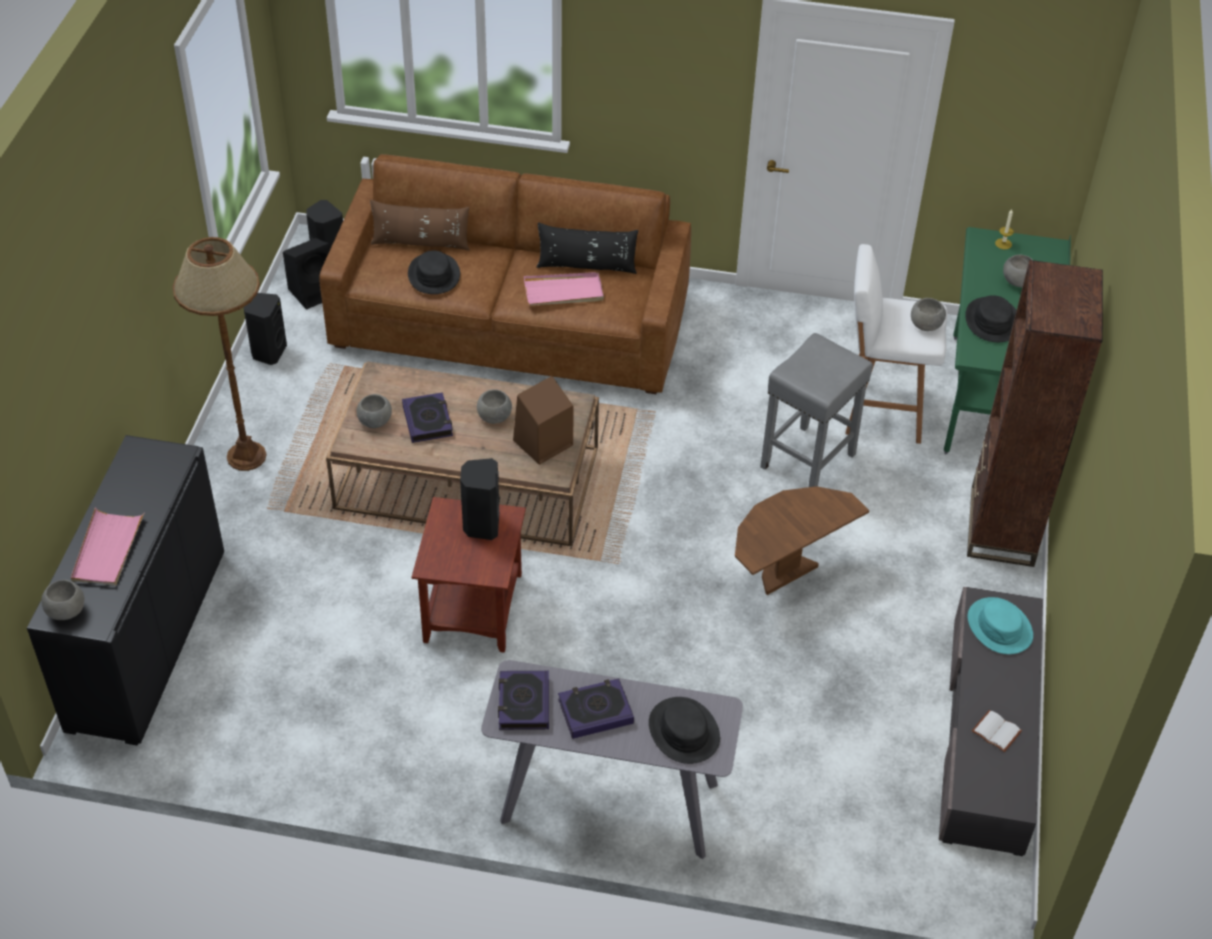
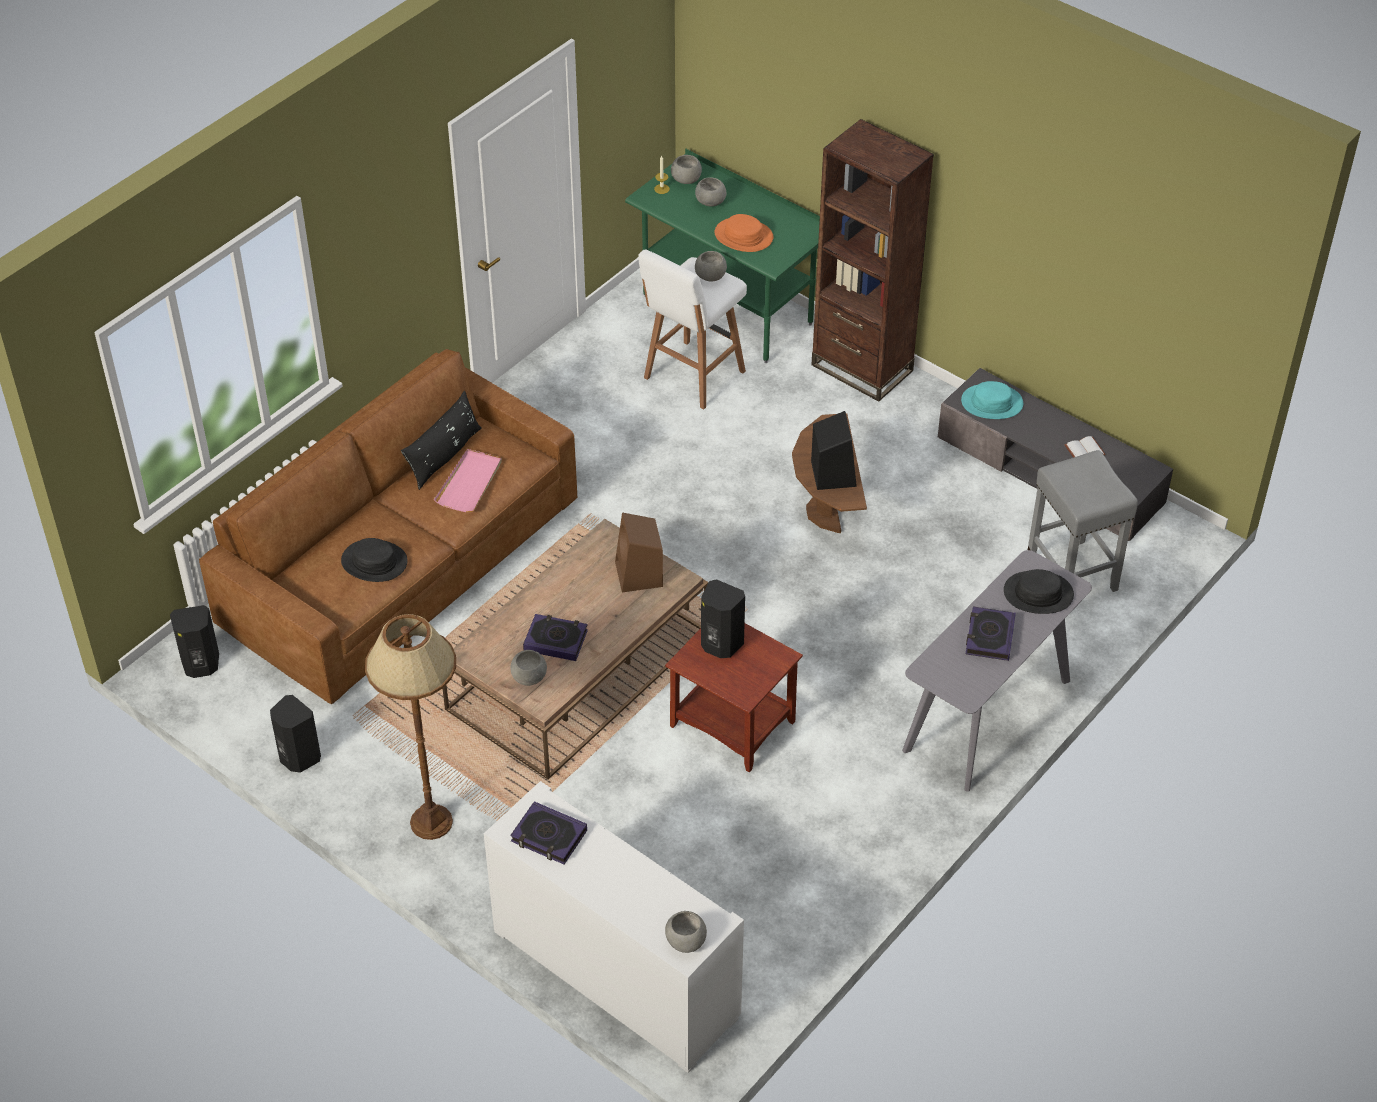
camera: 60 degrees left, 0 degrees up
(107, 550) = (628, 889): pink tray -> none
(147, 639) = (615, 973): black cabinet -> white cabinet
(314, 291) = (238, 692): black speaker -> black speaker (832, 473)
(421, 243) = (318, 556): brown pillow -> none
(494, 416) = (583, 593): grey bowl -> grey bowl (686, 179)
(523, 703) = (956, 677): book -> book (549, 836)
(807, 462) = (717, 445): grey stool -> grey stool (1073, 574)
(992, 321) = (743, 236): black hat -> orange hat

